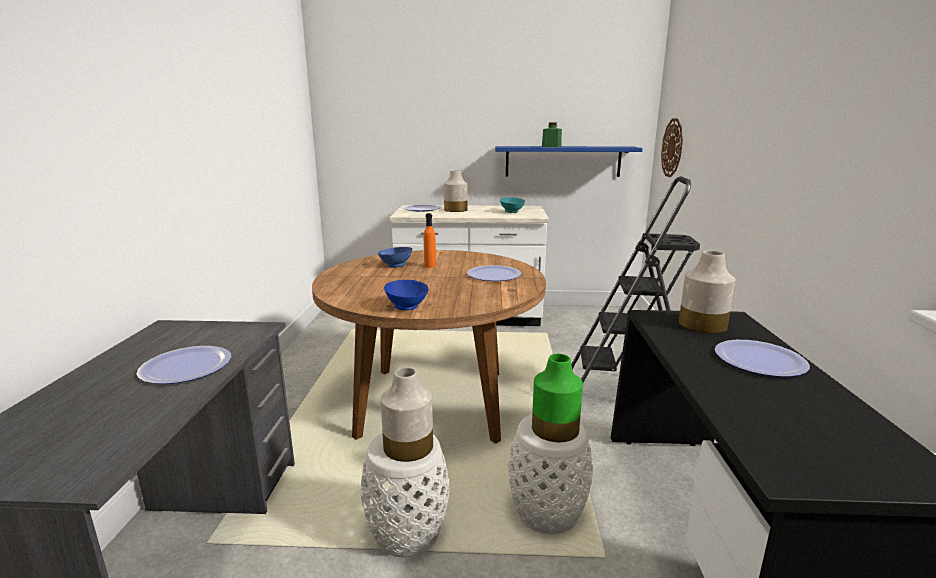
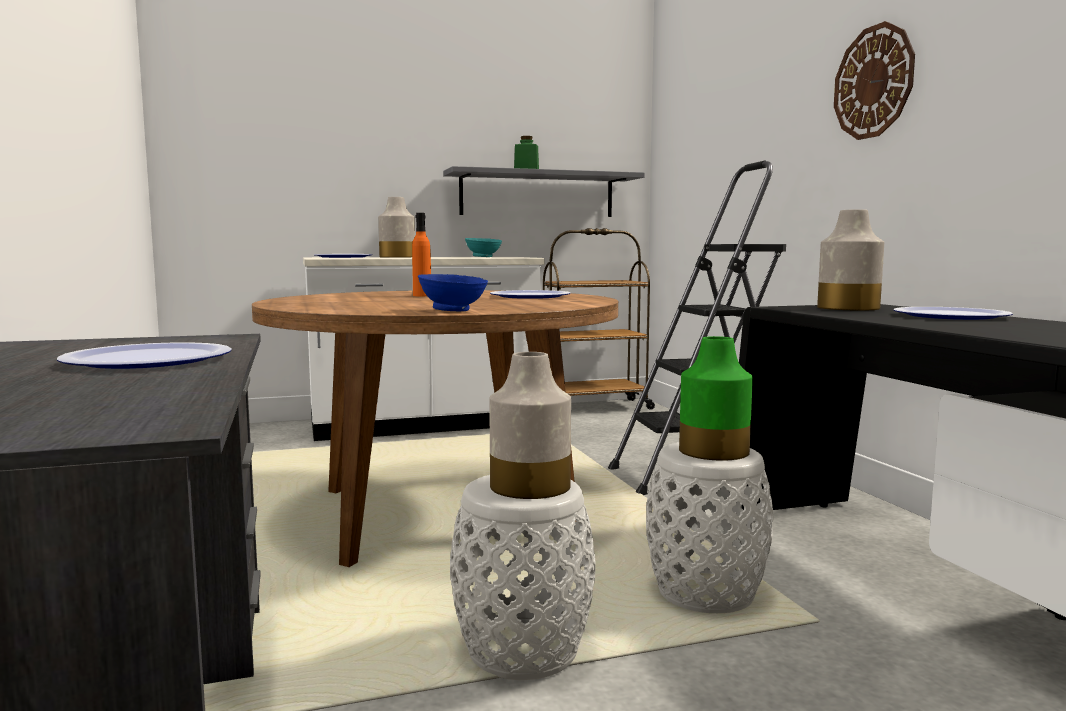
camera: 20 degrees left, 10 degrees down
(395, 265) = (368, 296): blue bowl -> none
(563, 161) = (537, 194): blue shelf -> grey shelf
(593, 313) = (595, 407): none -> brown cart
(672, 148) = (686, 168): wall clock -> wall clock (873, 82)

